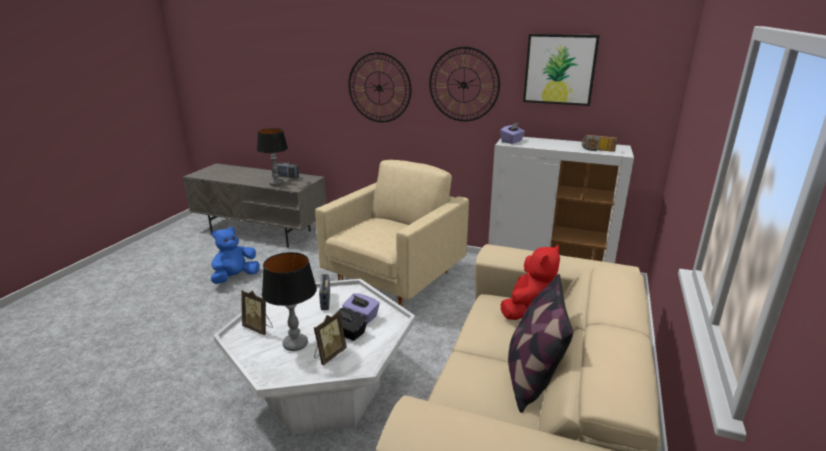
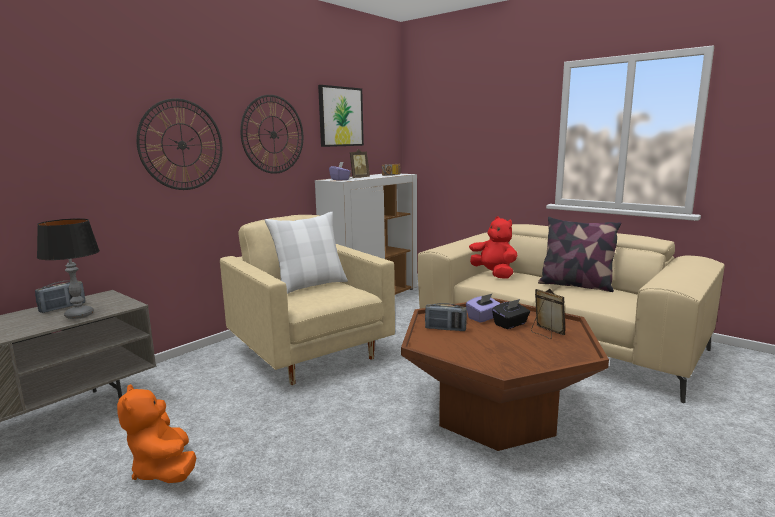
camera: 70 degrees left, 10 degrees down
(235, 277) = (164, 469): blue plush toy -> orange plush toy
(259, 328) = (488, 361): picture frame -> picture frame (358, 178)
(295, 344) = (525, 345): table lamp -> none
(324, 393) = (495, 413): white coffee table -> brown coffee table
(392, 226) = (310, 286): none -> white pillow

